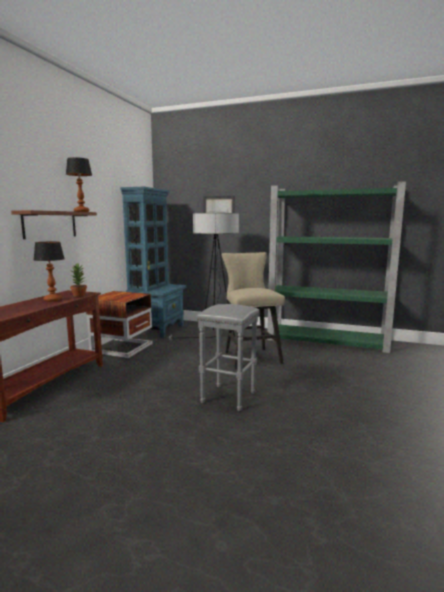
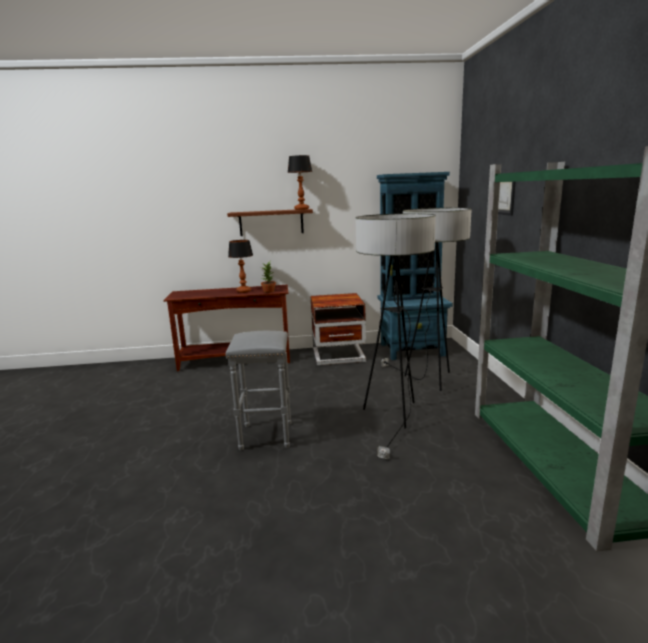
camera: 65 degrees right, 5 degrees up
(250, 356) = (393, 419): beige stool -> floor lamp

